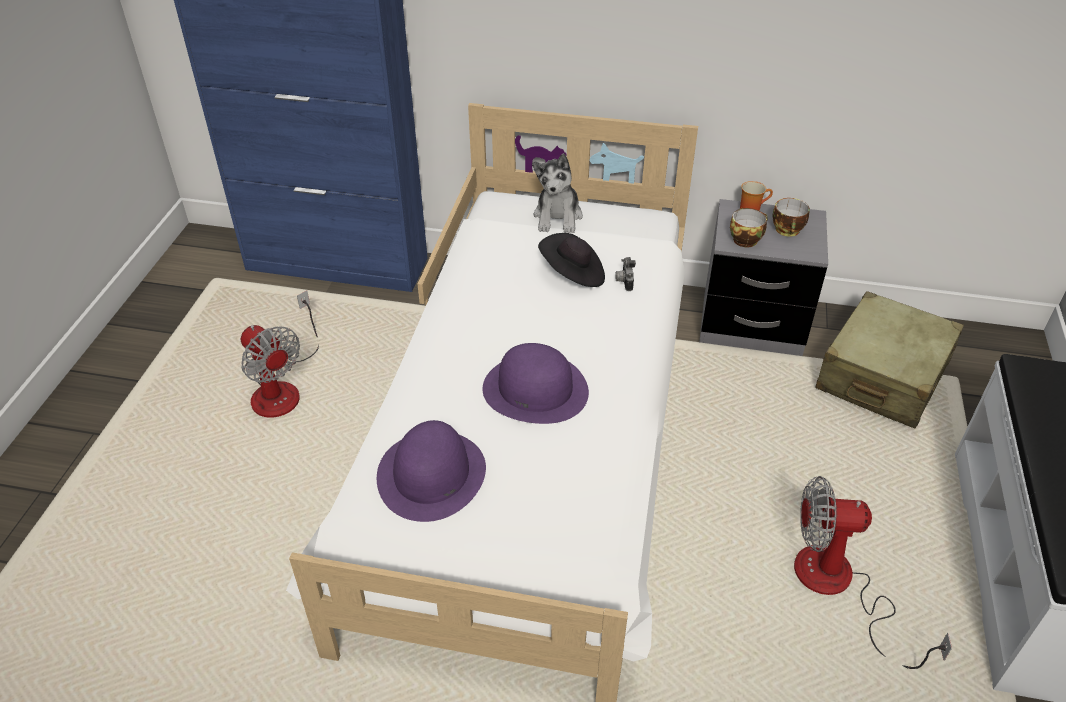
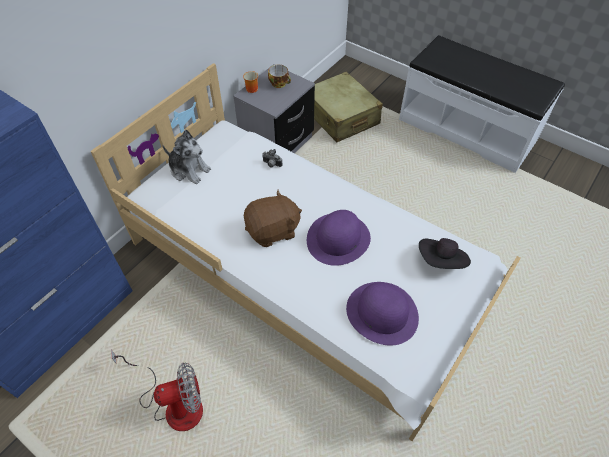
camera: 65 degrees left, 10 degrees up
(507, 322) = (273, 231): none -> brown plush toy
(573, 274) = (250, 184): black hat -> black hat (441, 261)
(746, 239) = (275, 101): cup -> none
(838, 588) = (451, 194): fan -> none

